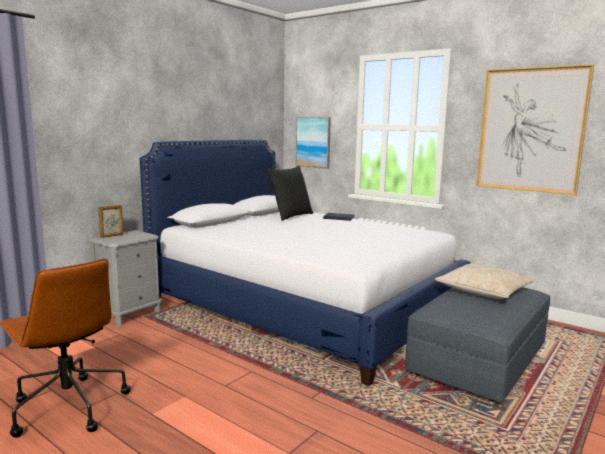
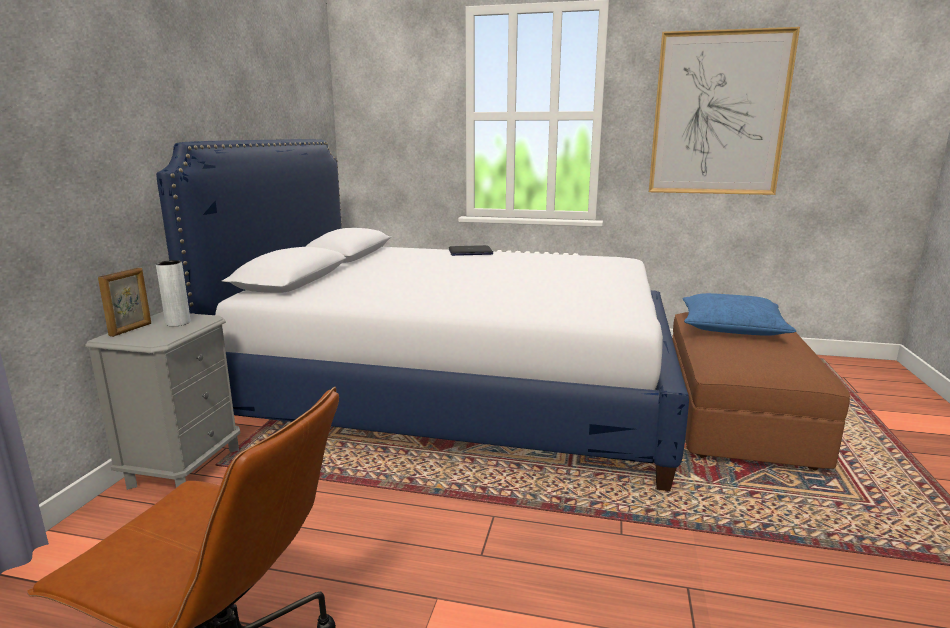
camera: 25 degrees left, 5 degrees up
(134, 235) = (178, 323): none -> grey vase
(290, 216) = (400, 257): black pillow -> none
(313, 142) = (391, 142): picture -> none
(478, 360) = (736, 417): grey ottoman -> brown ottoman
(483, 291) = (731, 327): beige pillow -> blue pillow

